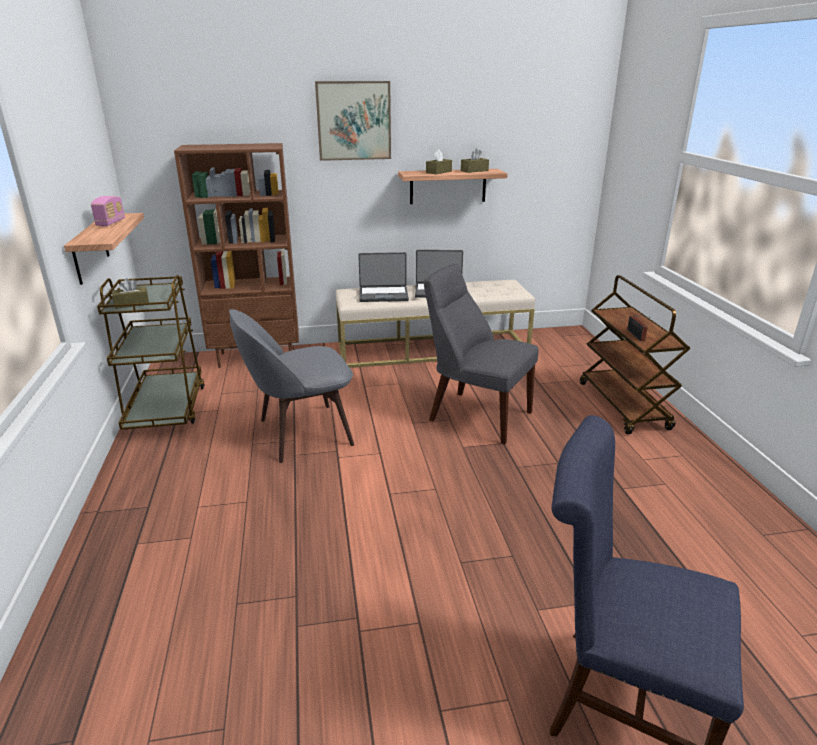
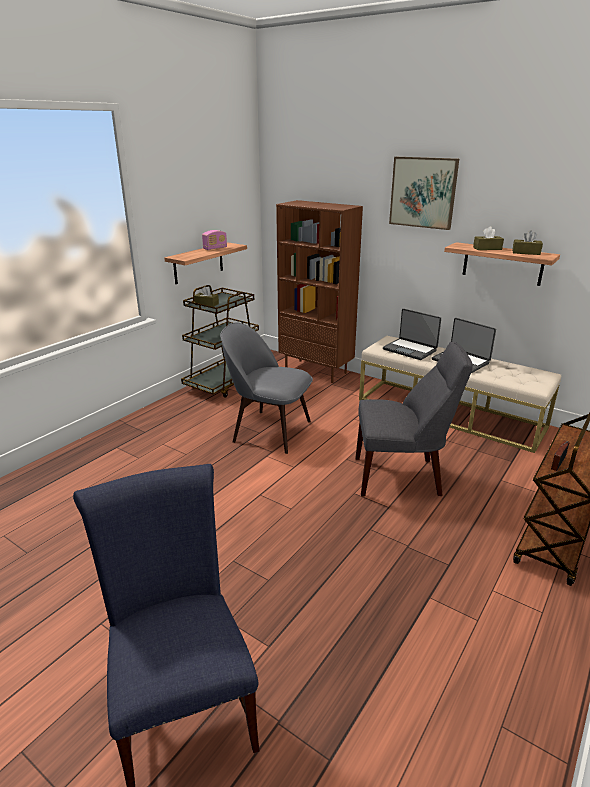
camera: 45 degrees right, 0 degrees up
(476, 415) = (401, 476): grey chair -> grey chair turned 105 degrees clockwise

